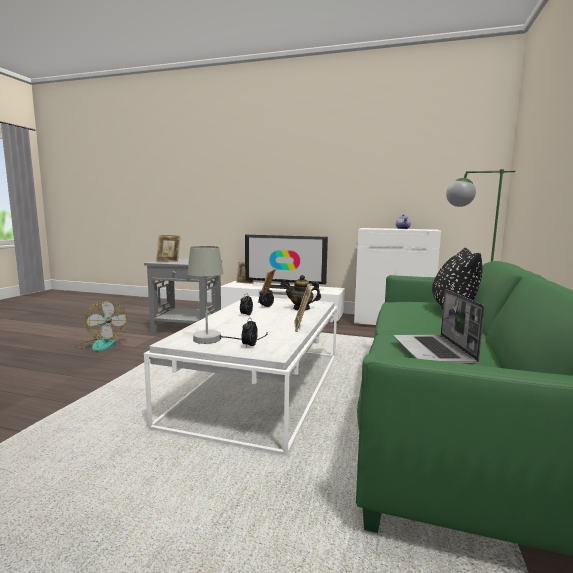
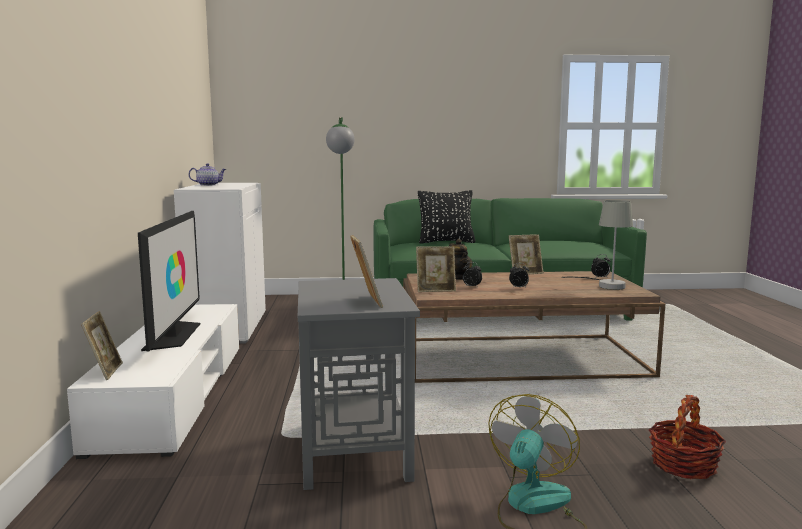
camera: 110 degrees left, 0 degrees up
(59, 379) = (683, 465): none -> basket
(261, 386) = (521, 358): white coffee table -> brown coffee table
(433, 351) = (561, 243): laptop -> none

